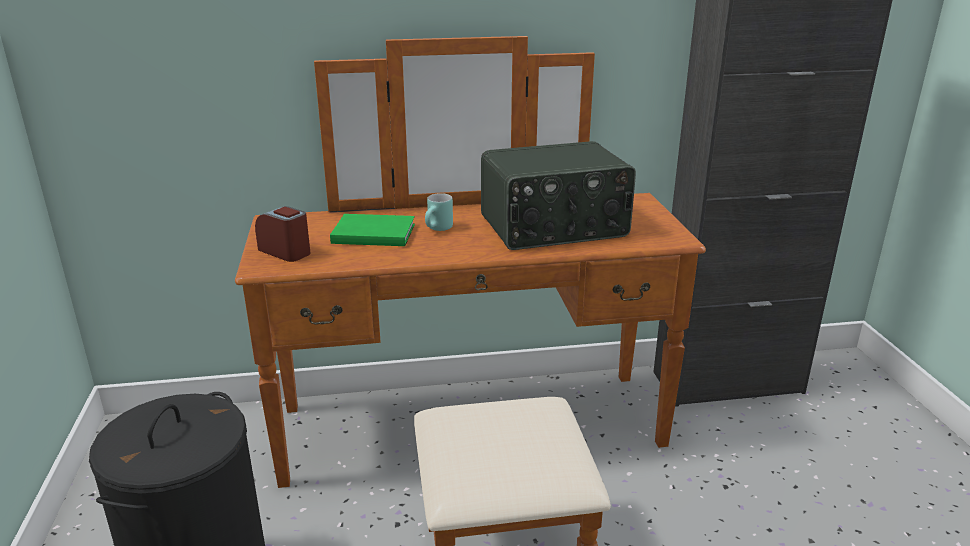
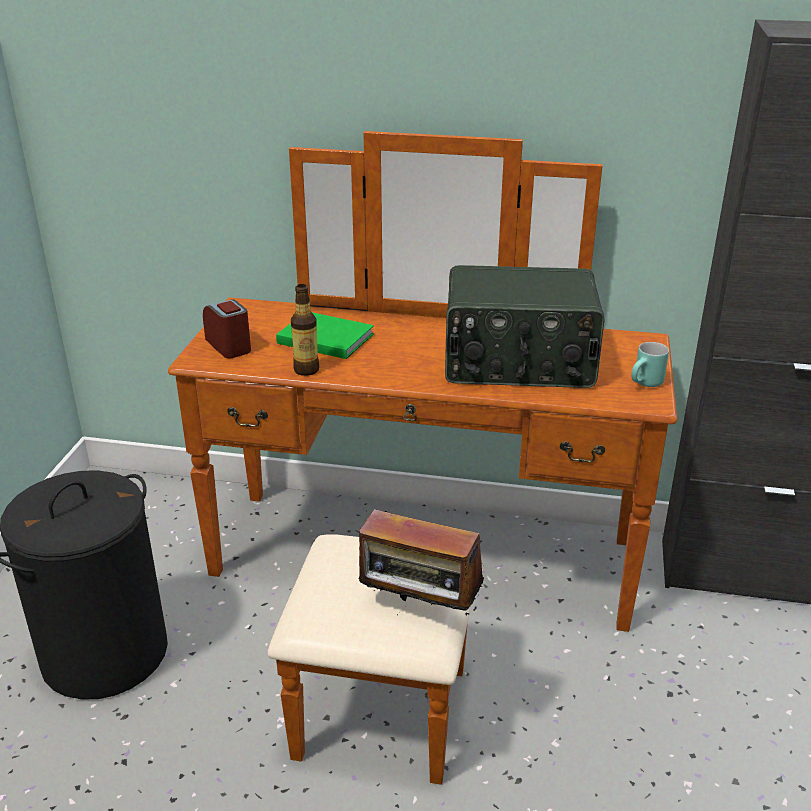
camera: 20 degrees right, 5 degrees up
(375, 260) = (306, 370): none -> bottle
(439, 229) = (394, 345): turquoise mug -> turquoise mug (646, 384)
(554, 451) = (419, 610): none -> radio

